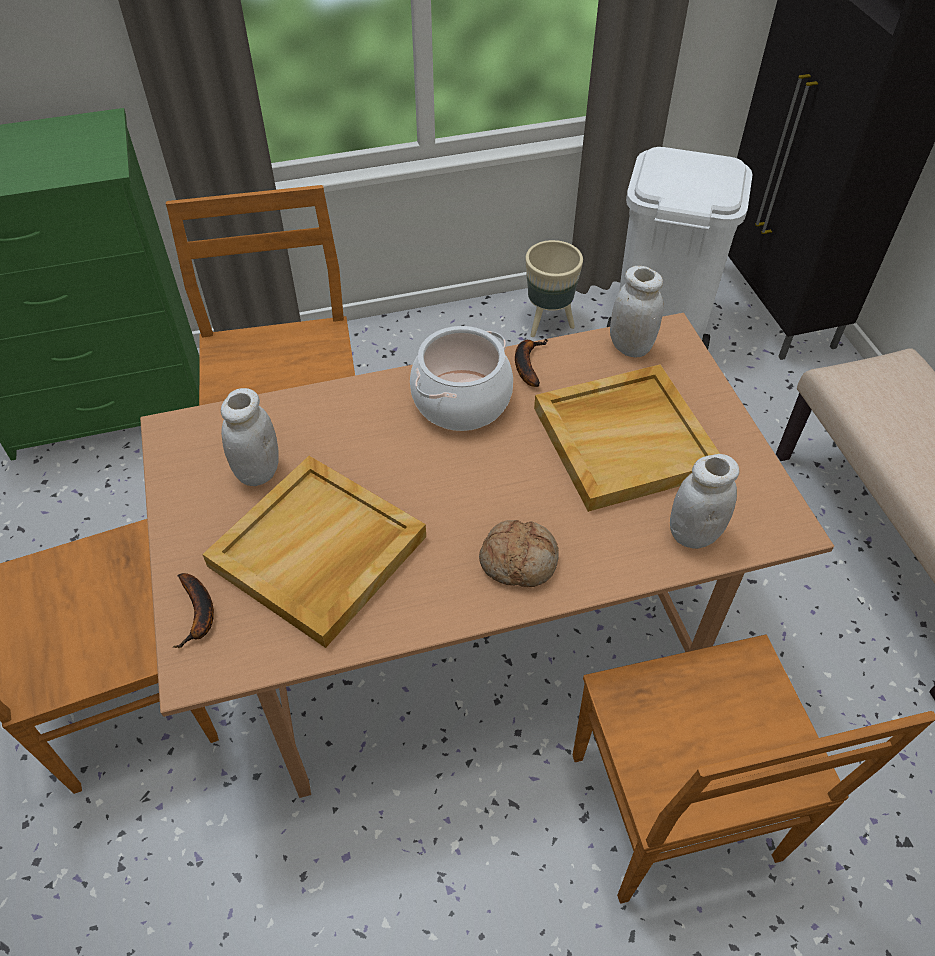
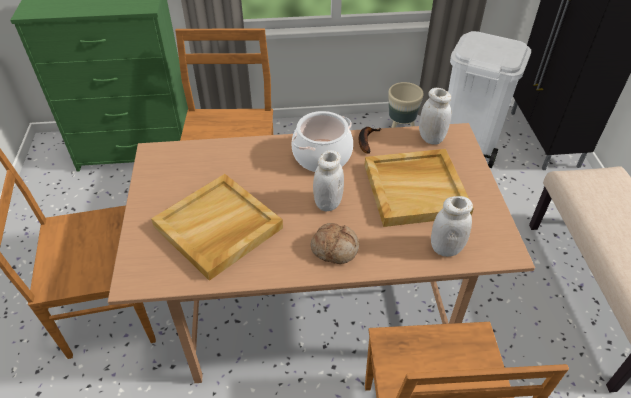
camera: 10 degrees right, 5 degrees down
(198, 614) = (142, 251): banana -> none
(258, 471) = (195, 180): white jar -> white jar (328, 203)

